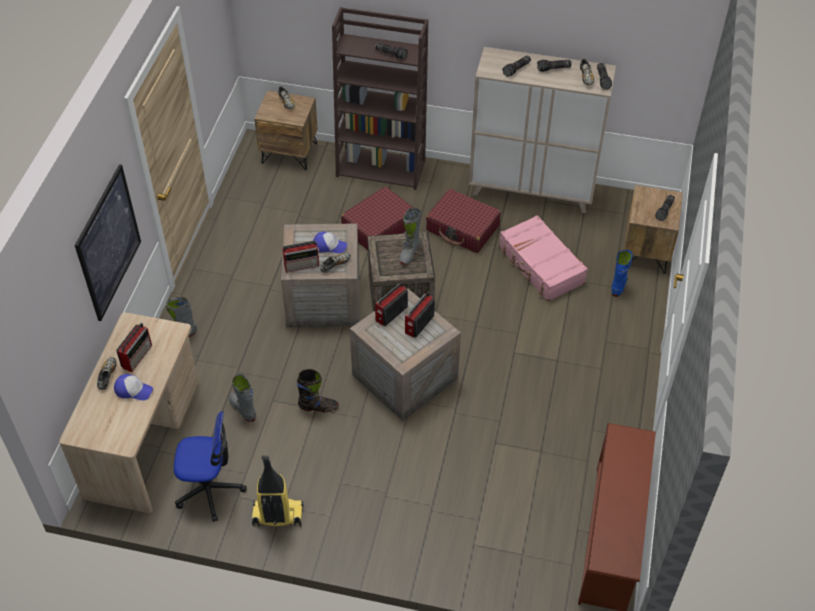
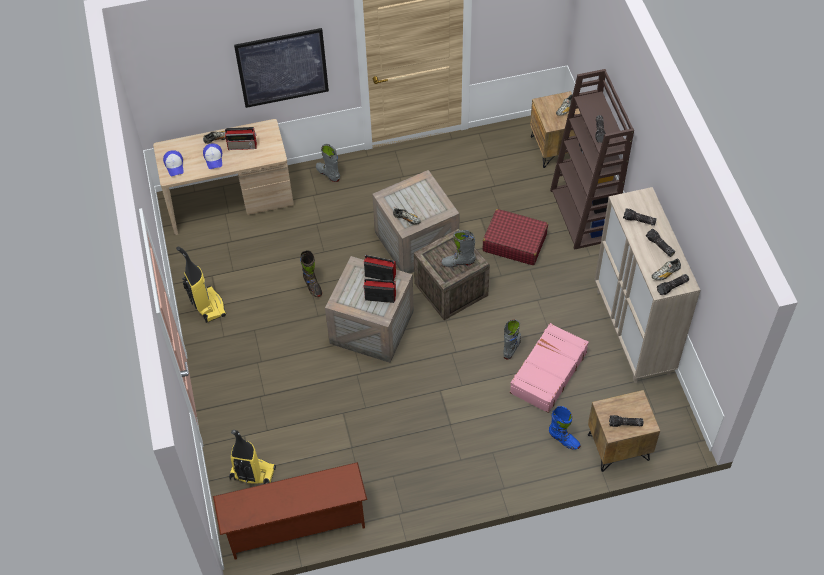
camera: 65 degrees right, 5 degrees up
(209, 489) = (209, 257): office chair -> none
(243, 409) = (285, 243): grey boot -> grey boot (512, 347)
(302, 265) = (394, 199): radio -> none
(329, 246) = (424, 206): cap -> cap (174, 165)
(463, 228) = (552, 300): red suitcase -> none
(527, 555) = (252, 474): none -> vacuum cleaner
(619, 285) = (563, 440): blue boot -> blue boot turned 45 degrees clockwise

